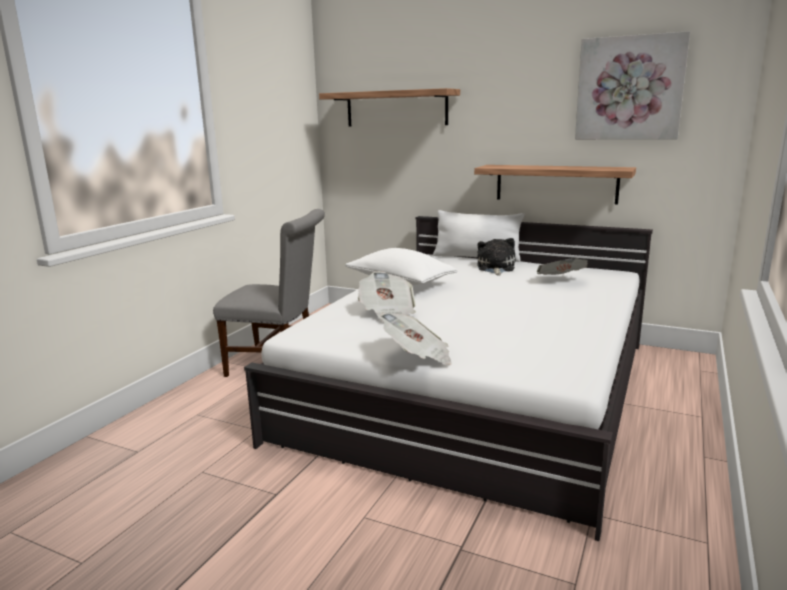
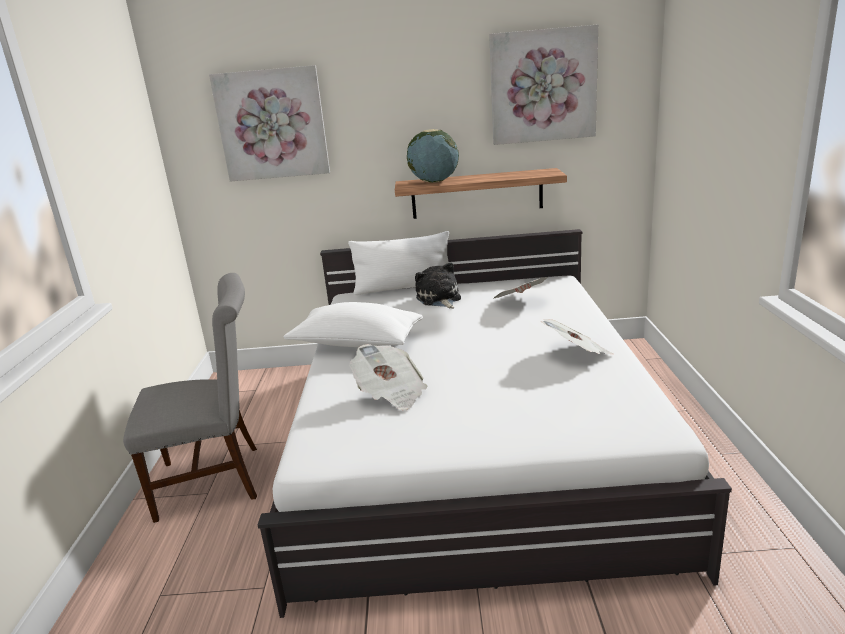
camera: 25 degrees left, 5 degrees up
(396, 108) = (272, 124): shelf -> picture
(418, 356) = (488, 449): newspaper -> newspaper (577, 354)
(513, 166) = (434, 181): none -> globe

